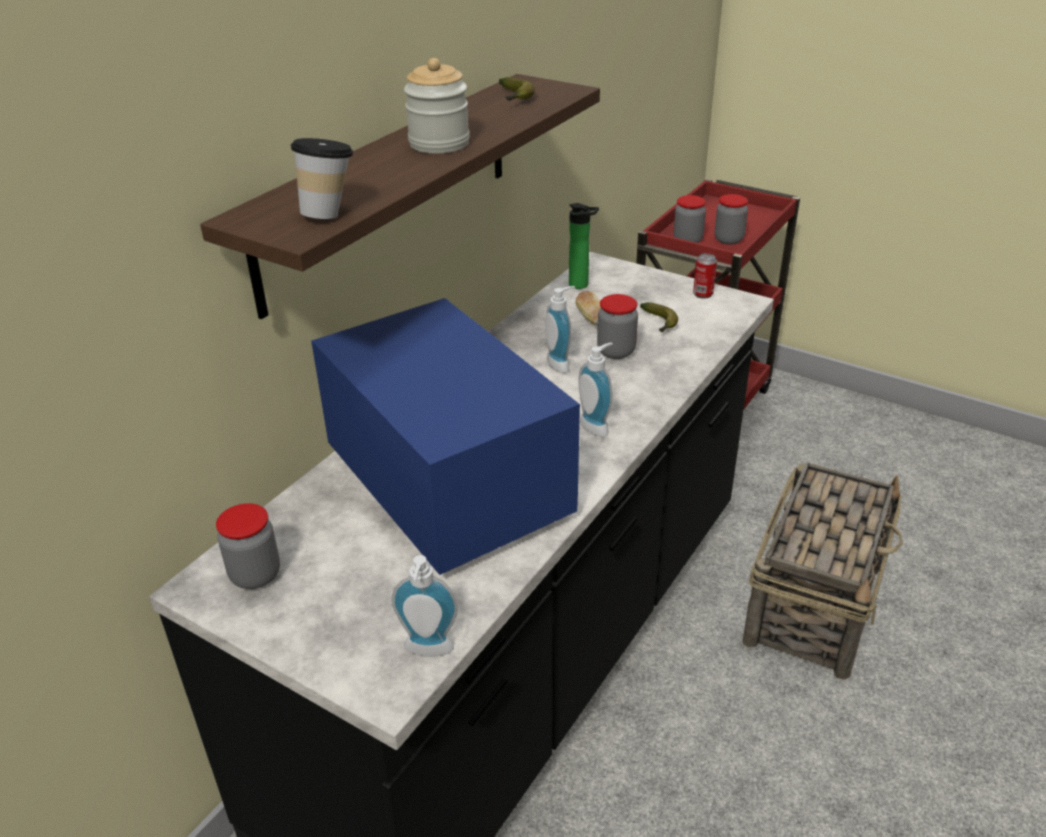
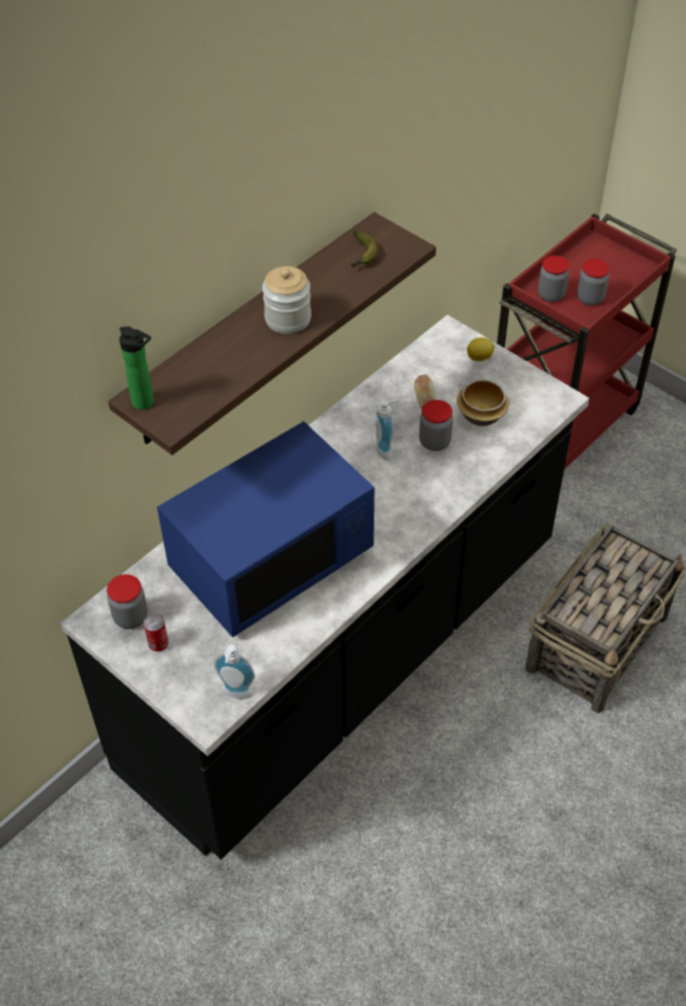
camera: 10 degrees right, 15 degrees up
(329, 213) = (195, 402): cup -> none
(445, 485) = (271, 560): blue microwave -> blue microwave turned 75 degrees clockwise
(581, 285) = (427, 358): bottle -> bottle (146, 403)
(597, 426) = (397, 519): soap dispenser -> none
(639, 279) = (480, 357): none -> lemon
(659, 323) = (480, 414): banana -> bowl
(703, 294) = (529, 384): can -> can (158, 644)

